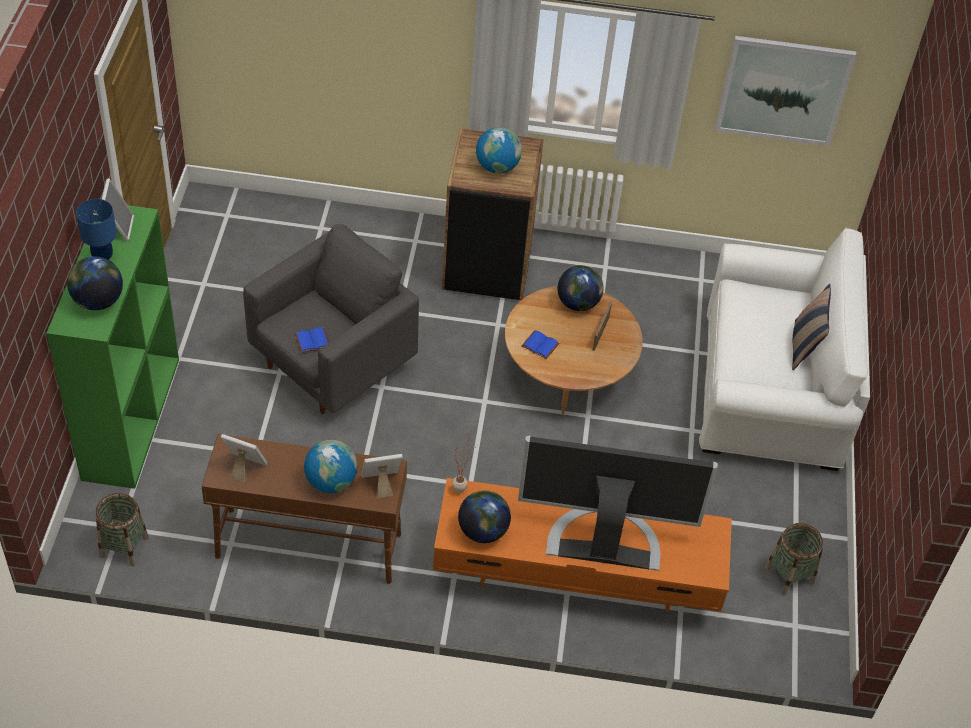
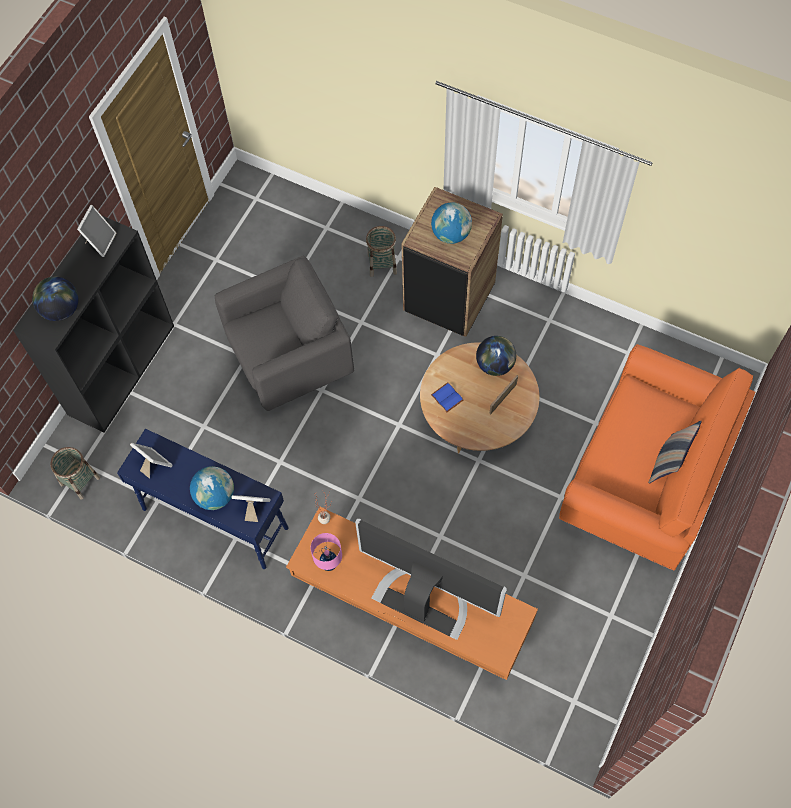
camera: 25 degrees right, 15 degrees up
(103, 255) = (80, 266): blue table lamp -> none
(130, 417) = (121, 368): green bookcase -> black bookcase
(309, 545) = (215, 517): brown console table -> blue console table
(312, 340) = (261, 350): blue book -> none
(483, 531) = (329, 563): globe -> pink table lamp
(770, 391) = (644, 477): white sofa -> orange sofa
(783, 90) = (716, 230): picture -> none
(789, 575) = (588, 654): basket -> basket (382, 264)

